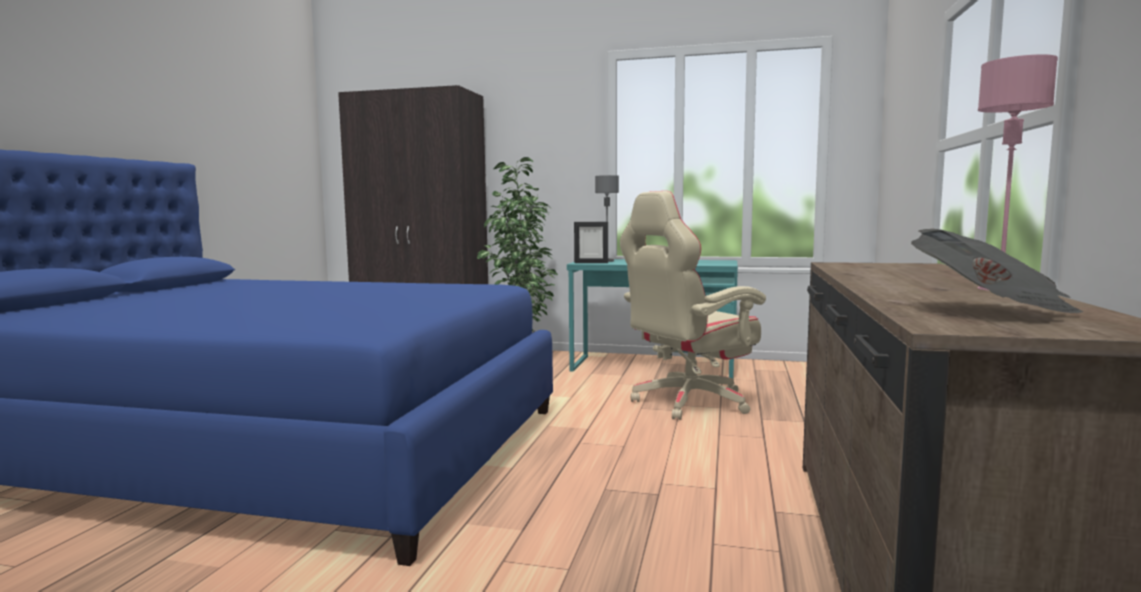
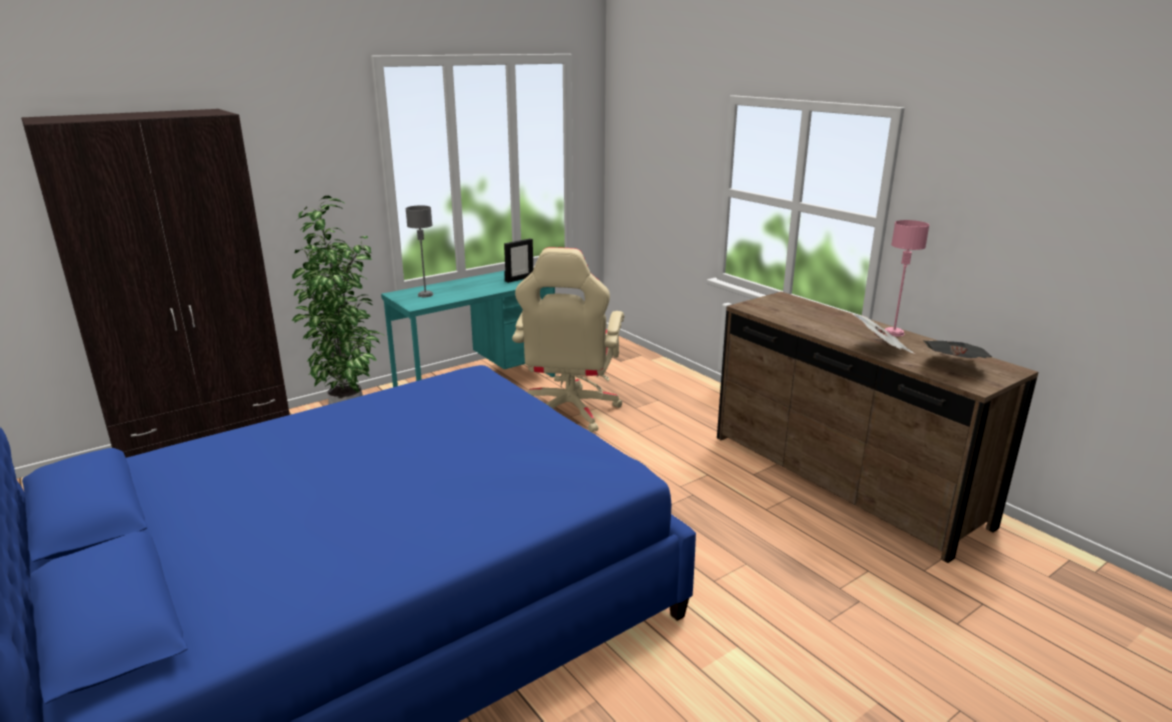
camera: 50 degrees left, 15 degrees up
(591, 263) = (424, 303): picture frame -> picture frame (519, 279)
(904, 291) = (881, 349): none -> newspaper

